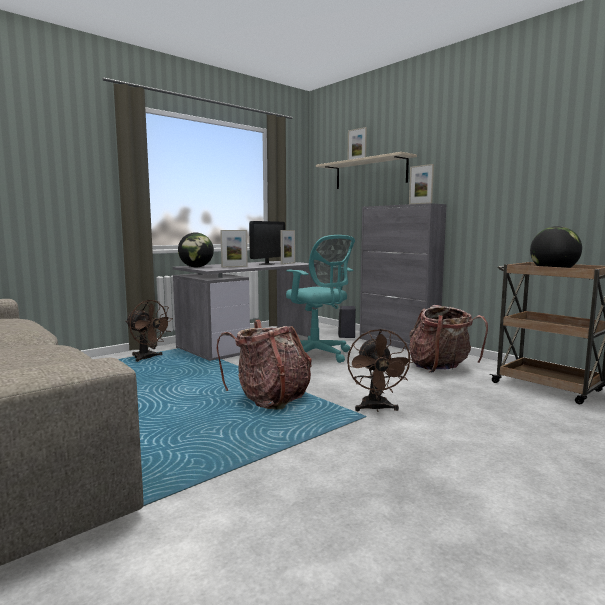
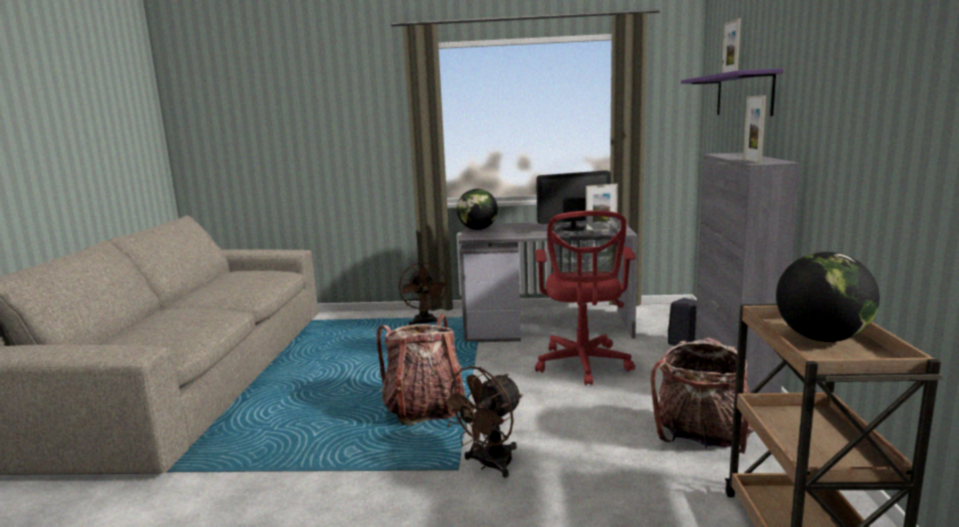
camera: 45 degrees right, 5 degrees up
(234, 267) = (515, 233): picture frame -> none
(317, 355) = (583, 365): turquoise office chair -> red office chair
(370, 173) = (743, 94): beige shelf -> purple shelf

